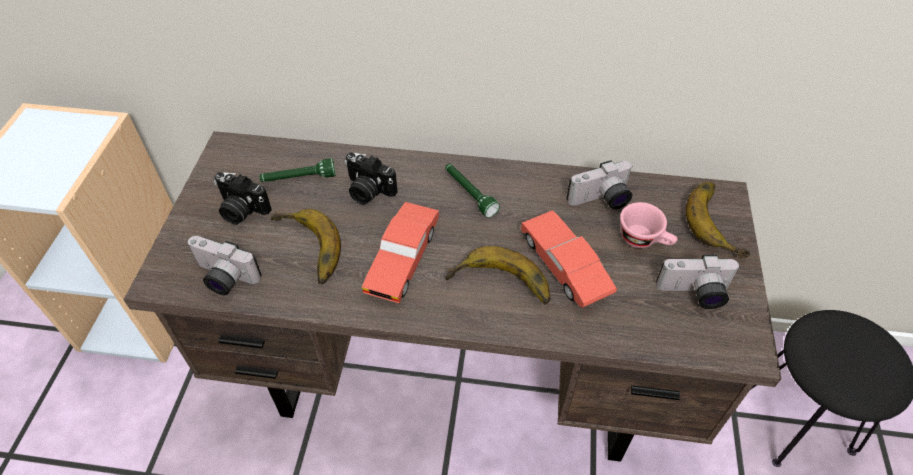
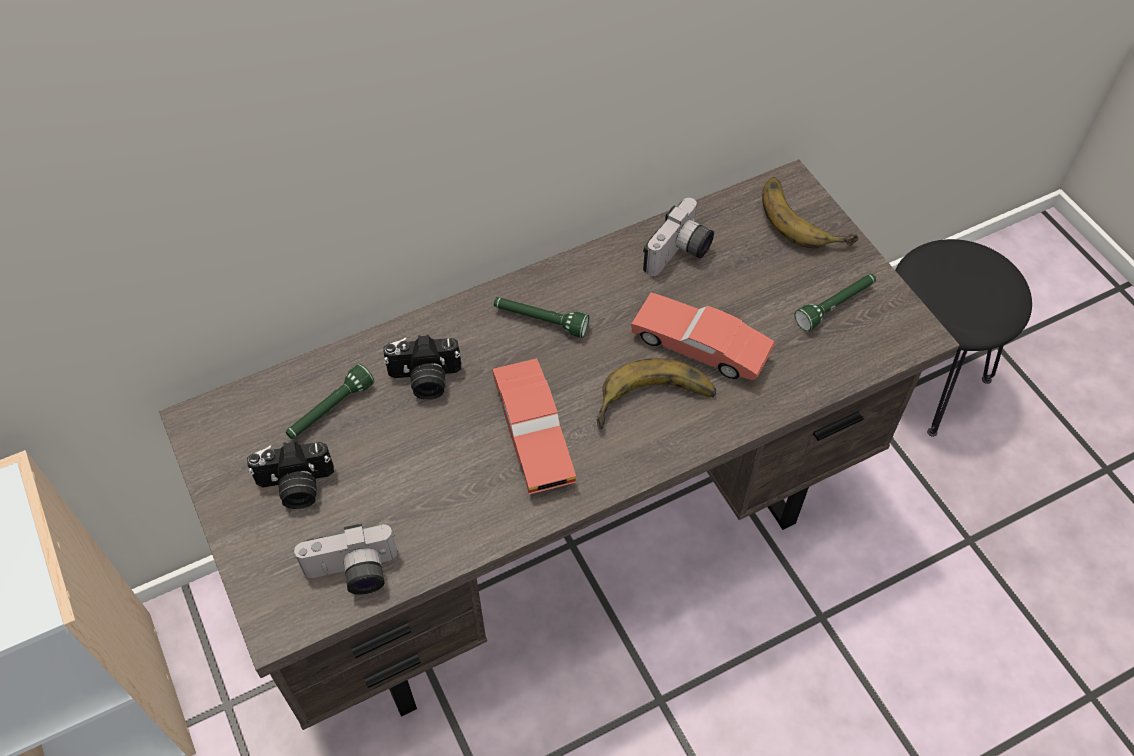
camera: 35 degrees left, 5 degrees up
(304, 250) = (416, 488): banana -> none
(644, 240) = (751, 275): pink cup -> none
(694, 294) = (835, 306): camera -> green flashlight

